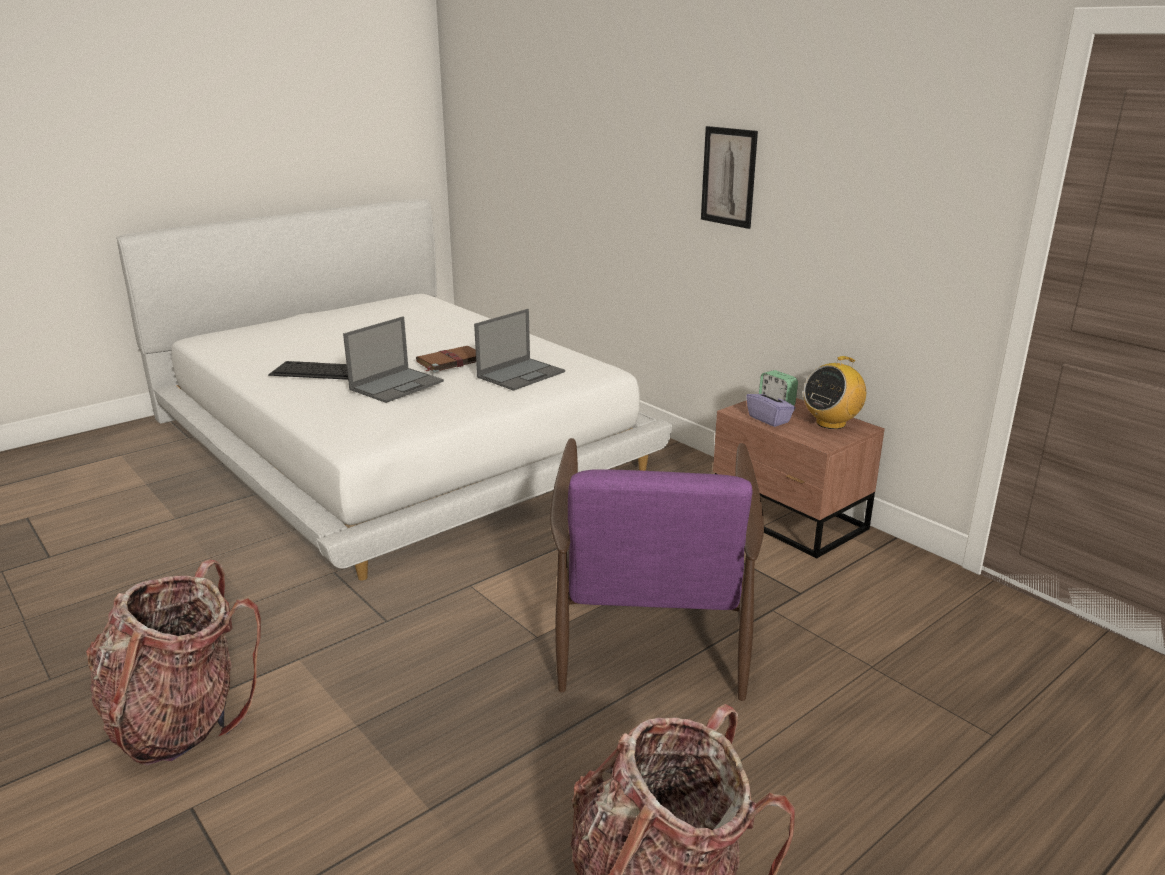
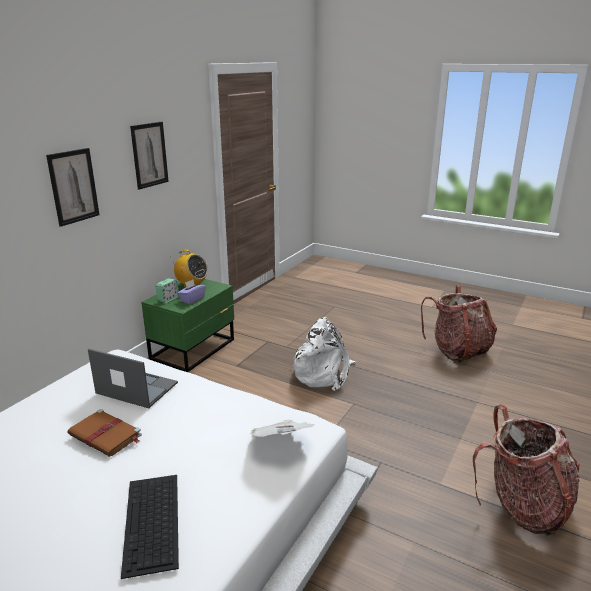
camera: 110 degrees left, 0 degrees up
(345, 419) = (282, 442): none -> newspaper
(397, 385) = (191, 440): laptop -> none
(651, 630) = (323, 373): purple armchair -> white backpack
(789, 520) = (195, 349): brown nightstand -> green nightstand
(855, 171) = (149, 155): none -> picture

